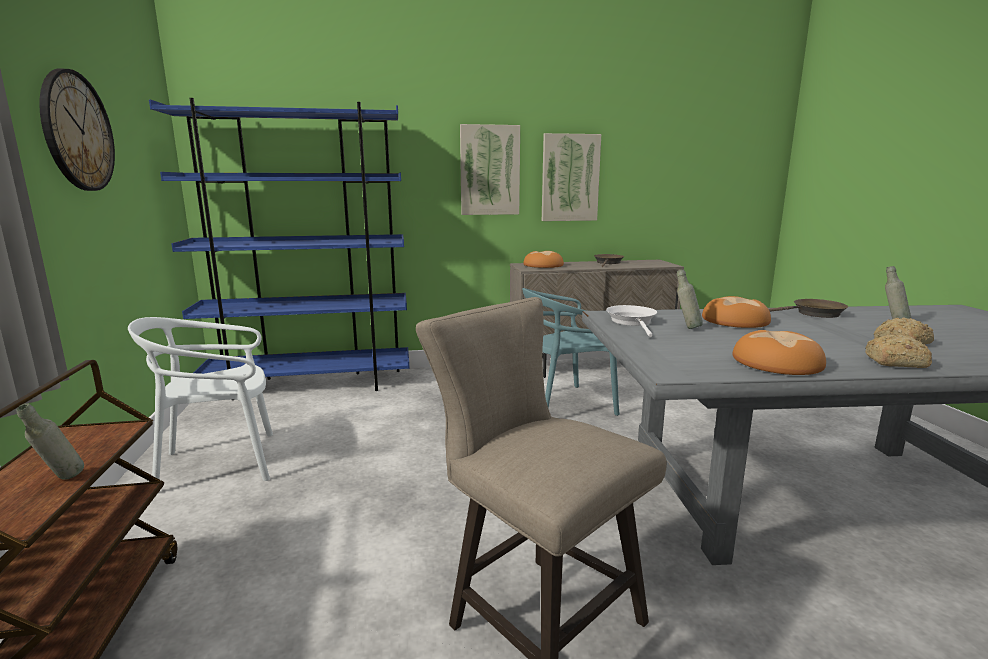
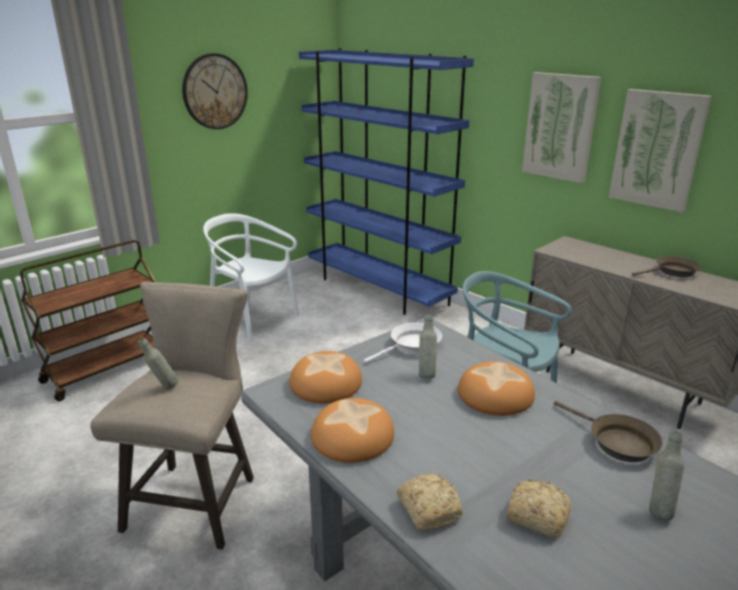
camera: 55 degrees right, 10 degrees up
(61, 481) = (85, 296): grey bottle -> grey bottle (163, 388)
(542, 265) = (583, 250): bread -> bread (325, 383)

